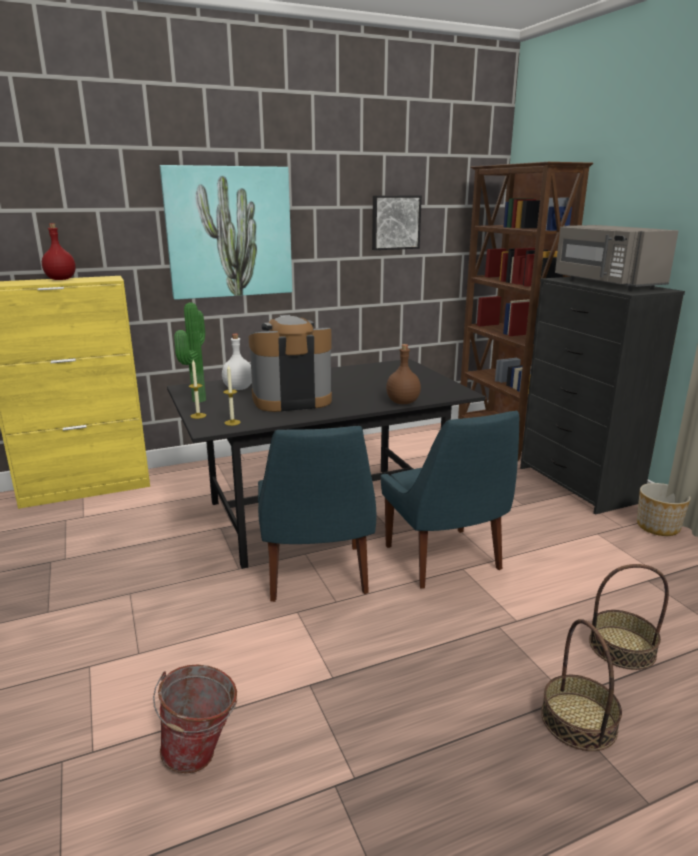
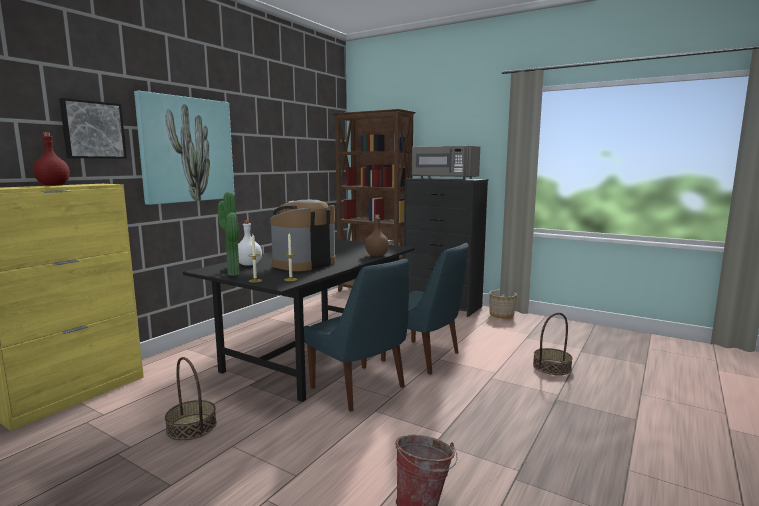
camera: 35 degrees left, 10 degrees down
(395, 222) = (291, 148): picture -> picture (93, 130)
(579, 721) = (574, 401): basket -> basket (192, 426)

